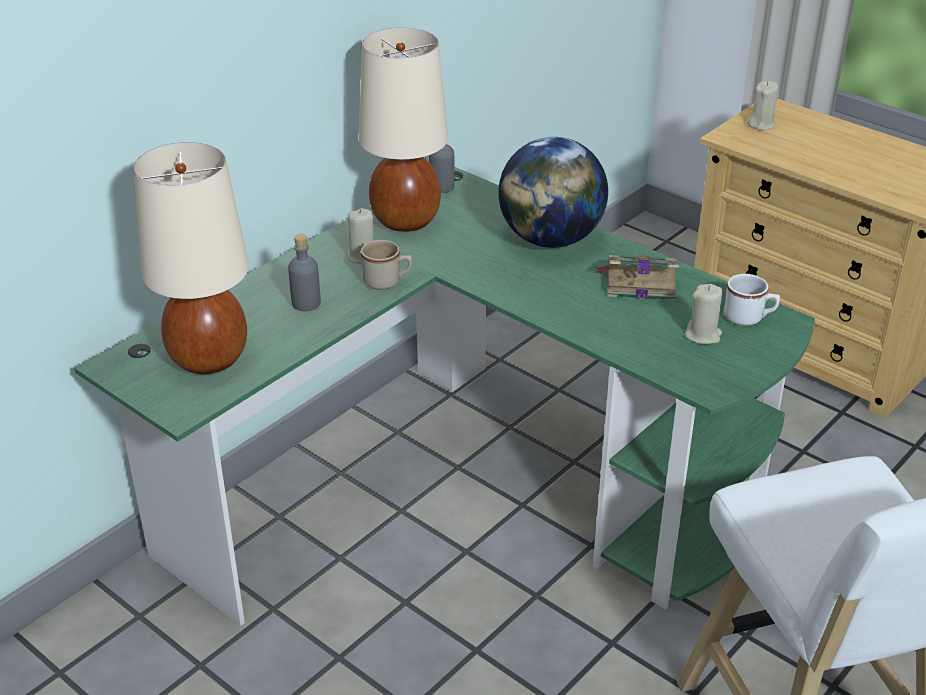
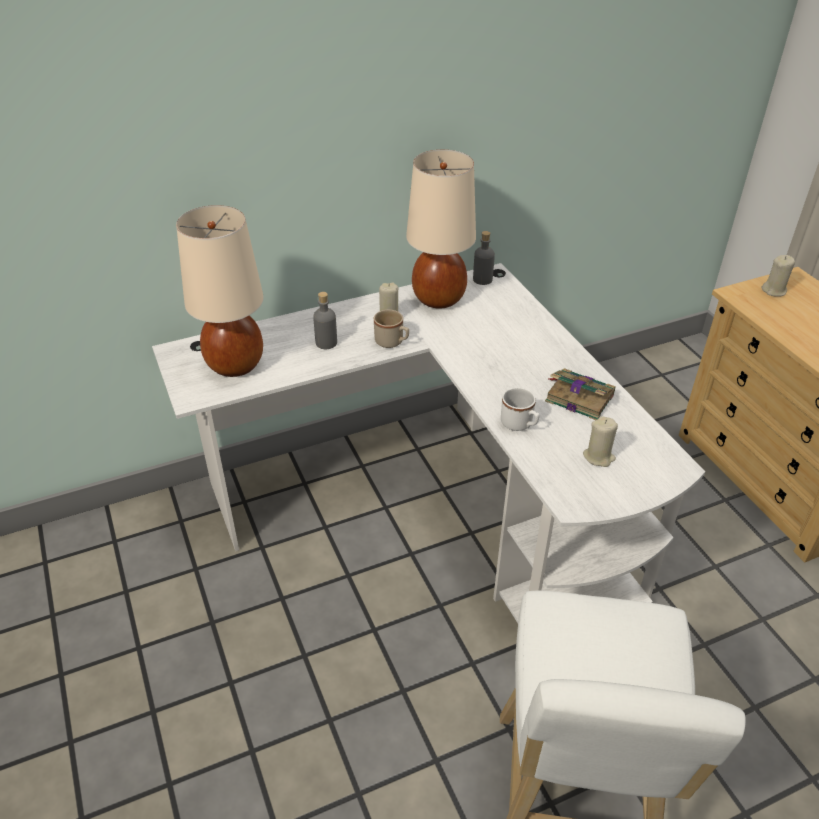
camera: 25 degrees right, 5 degrees up
(464, 488) = (438, 505): green desk -> white desk
(550, 239) = (534, 342): globe -> none
(749, 318) = (647, 454): white mug -> white mug (519, 425)

